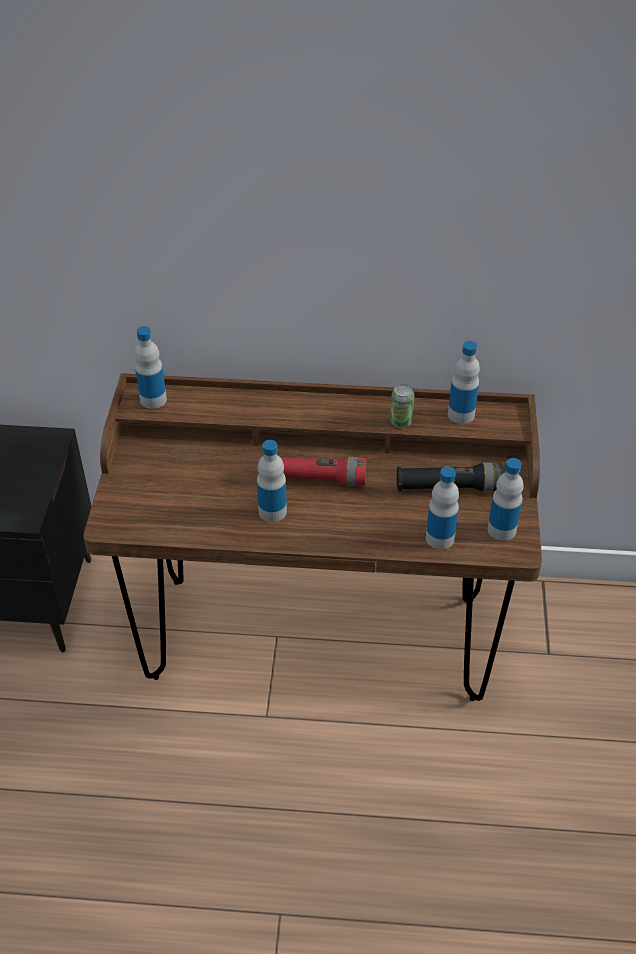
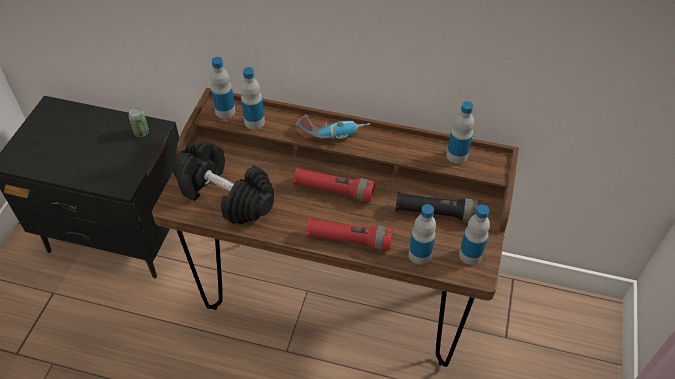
camera: 10 degrees right, 5 degrees up
(175, 504) = (225, 196): none -> black dumbbell
(272, 511) = (296, 213): bottle -> bottle (254, 122)
(299, 405) = (333, 131): none -> power drill
(348, 533) = (349, 240): none -> red flashlight
(401, 421) = (408, 155): can -> can (141, 132)

